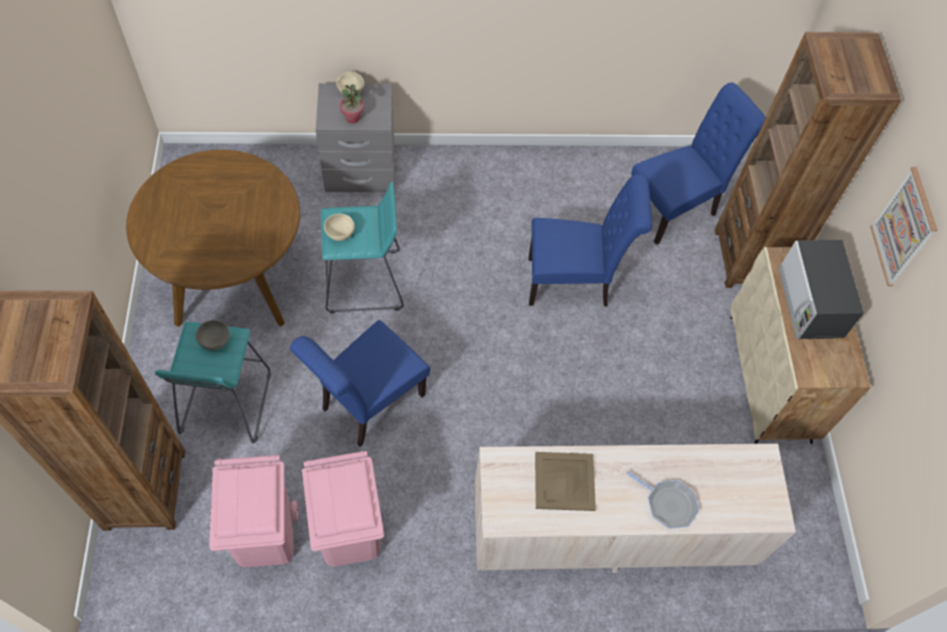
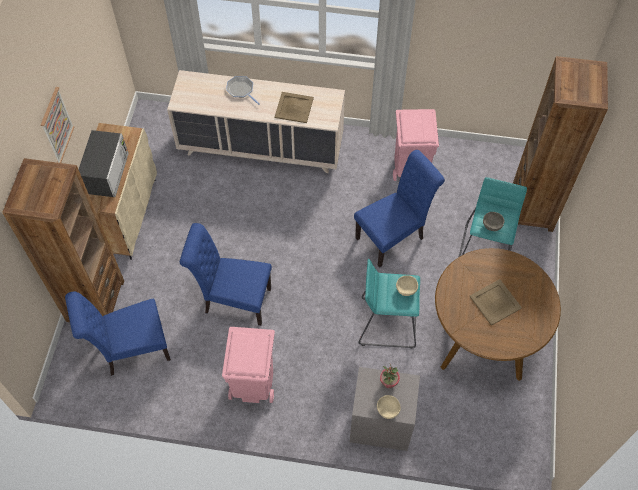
camera: 165 degrees left, 0 degrees up
(217, 212) = (495, 302): none -> beige tray
(265, 537) = (459, 173): pink trash can -> pink trash can (253, 383)

